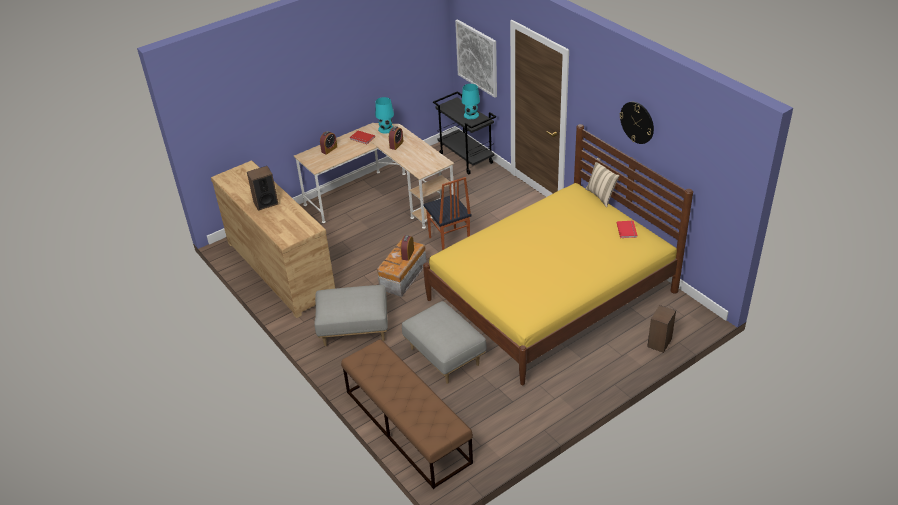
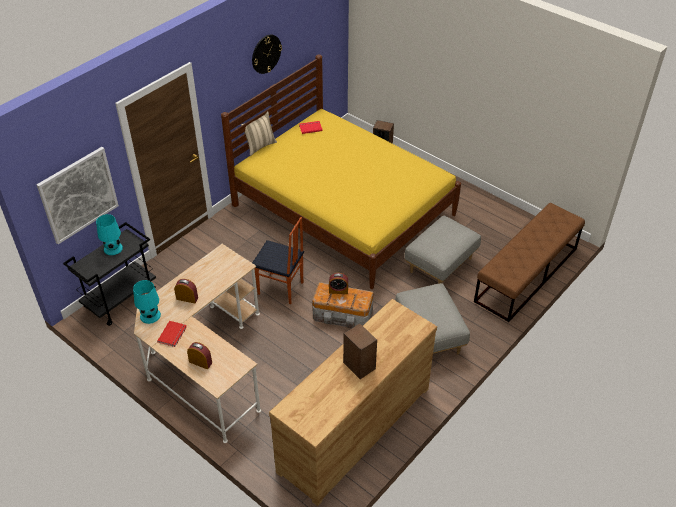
camera: 105 degrees left, 5 degrees up
(449, 242) = (280, 289): chair -> chair turned 60 degrees clockwise

